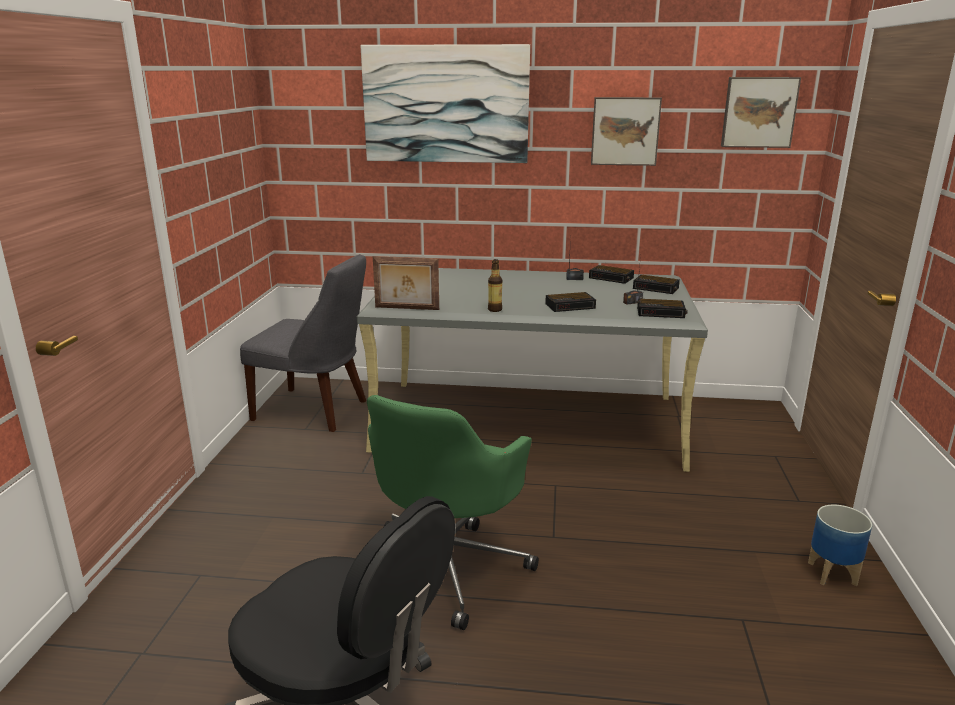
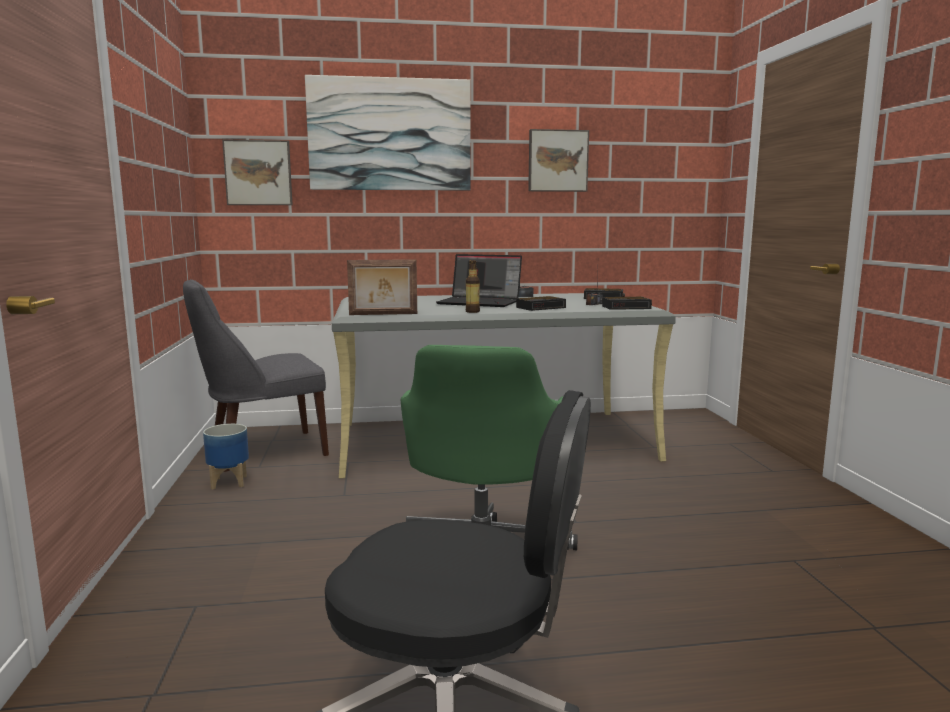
camera: 15 degrees left, 10 degrees down
(315, 411) = (262, 451): grey chair -> grey chair turned 150 degrees clockwise
(518, 290) = (480, 303): none -> laptop
(612, 278) = (557, 295): alarm clock -> none
(758, 112) = (668, 145): picture -> picture (258, 173)
(831, 573) = (840, 516): planter -> planter (229, 482)

